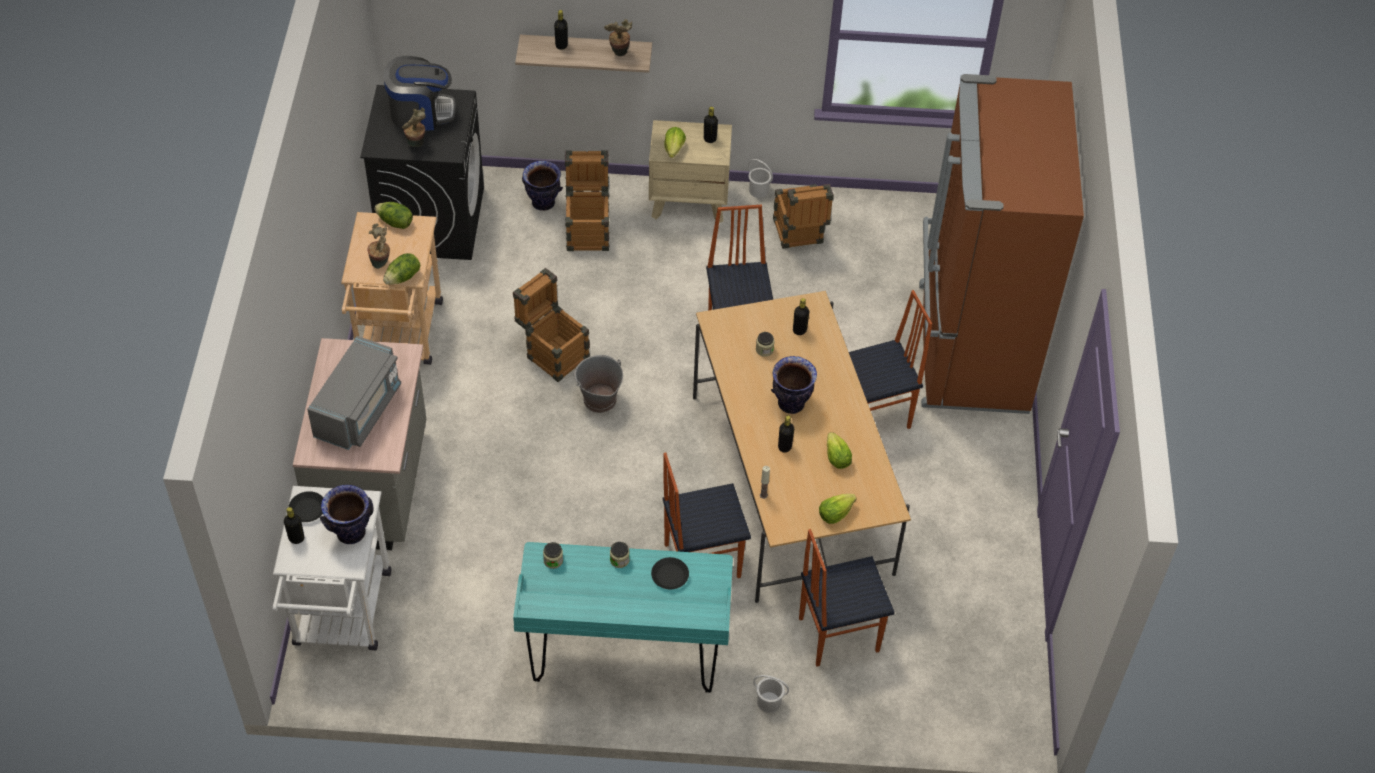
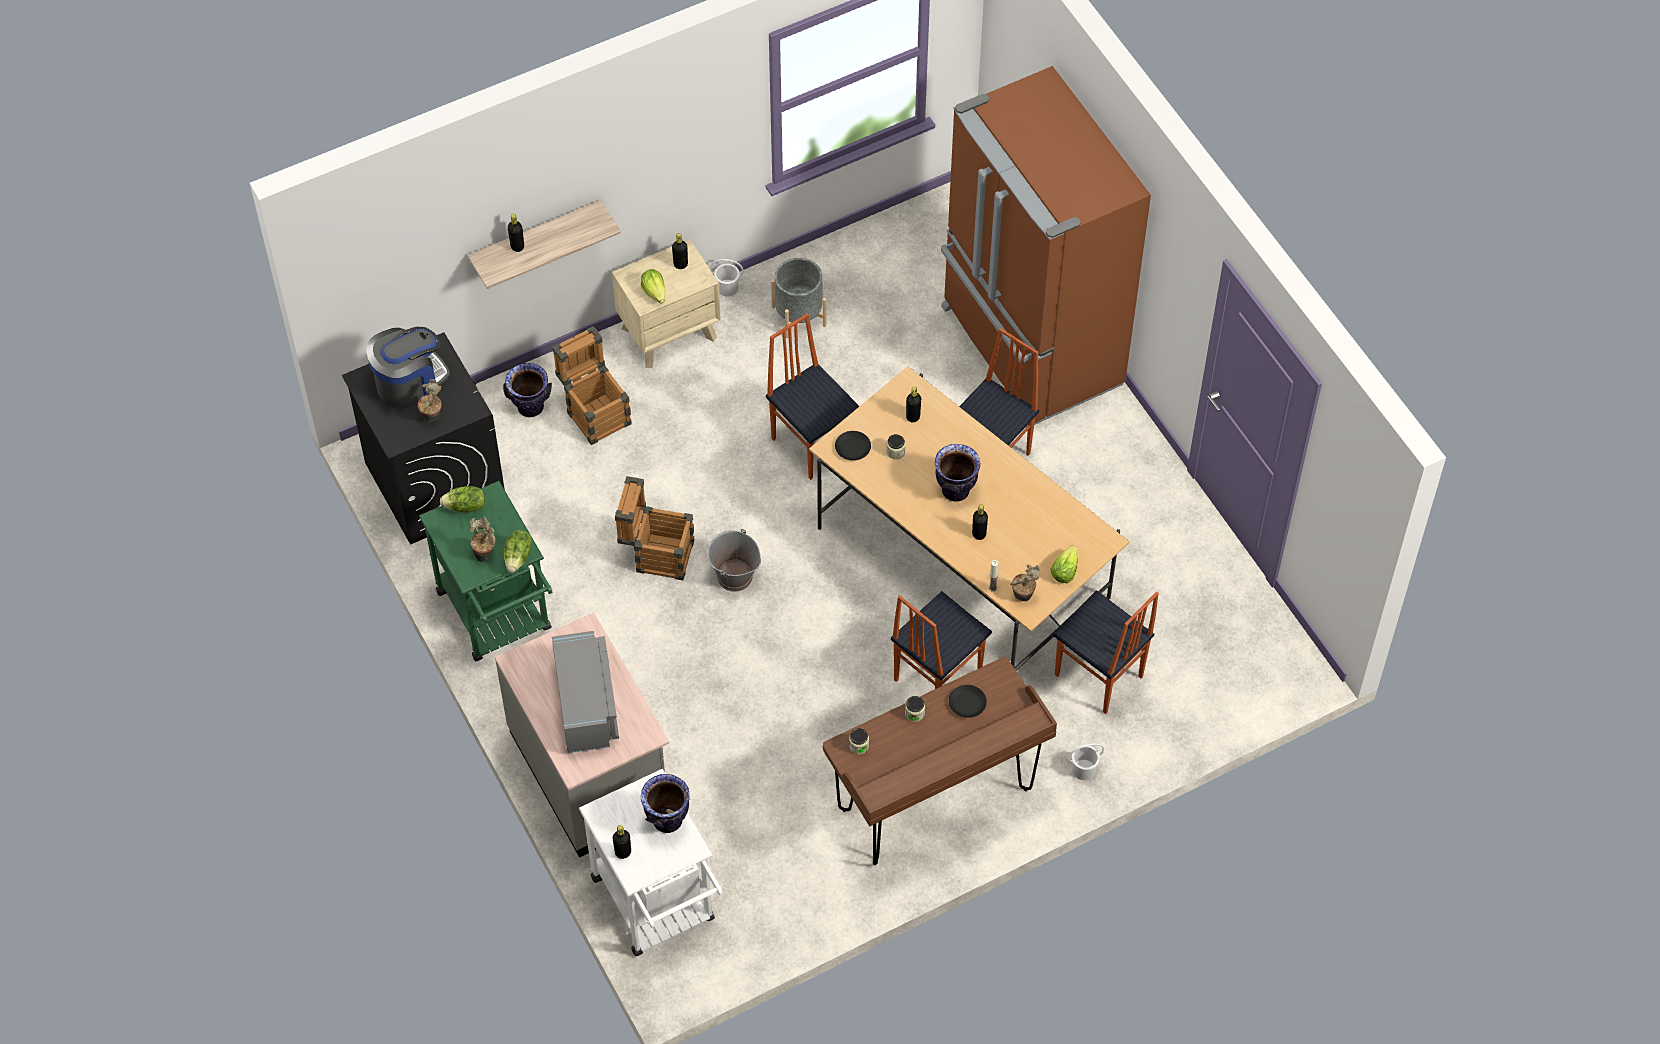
camera: 30 degrees left, 5 degrees up
(308, 509) = (611, 821): black plate -> black plate (853, 448)
(398, 338) = (498, 618): beige cart -> green cart
(619, 53) = (579, 227): potted plant -> potted plant (1023, 597)
(625, 658) = (935, 801): turquoise desk -> brown desk
(799, 236) = (799, 316): crate -> grey planter
(836, 458) = (1030, 520): lettuce -> none
(837, 633) = (1098, 677): chair -> chair turned 90 degrees counterclockwise

